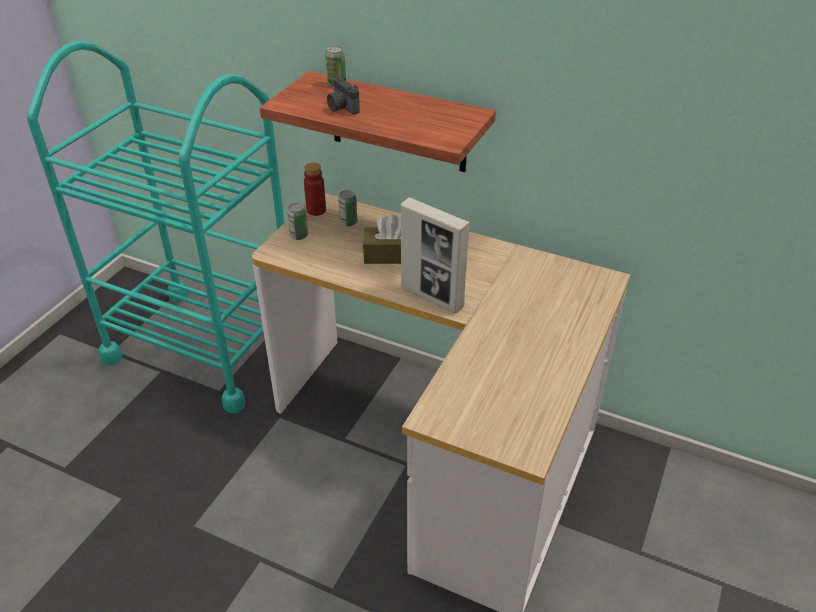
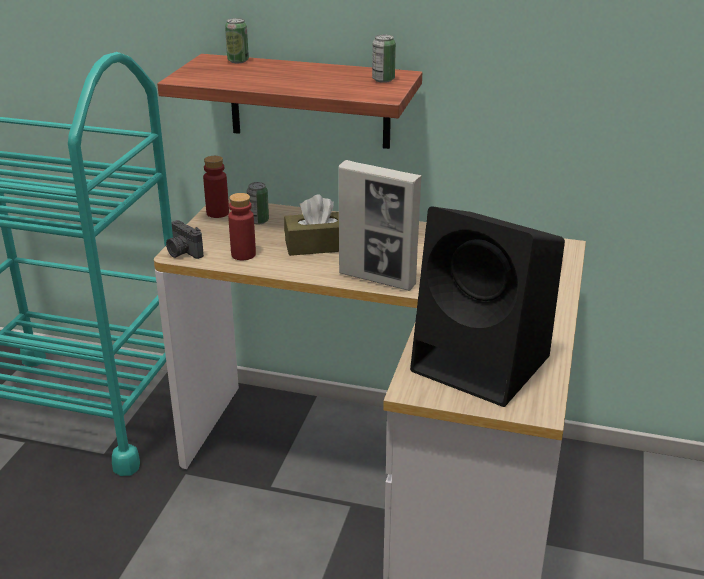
camera: 10 degrees left, 10 degrees down
(299, 236) = (204, 237): can -> can (383, 80)
(326, 258) = (243, 254): none -> red bottle
(342, 108) = (252, 78): camera -> camera (183, 252)
(497, 401) = (484, 364): none -> black speaker

